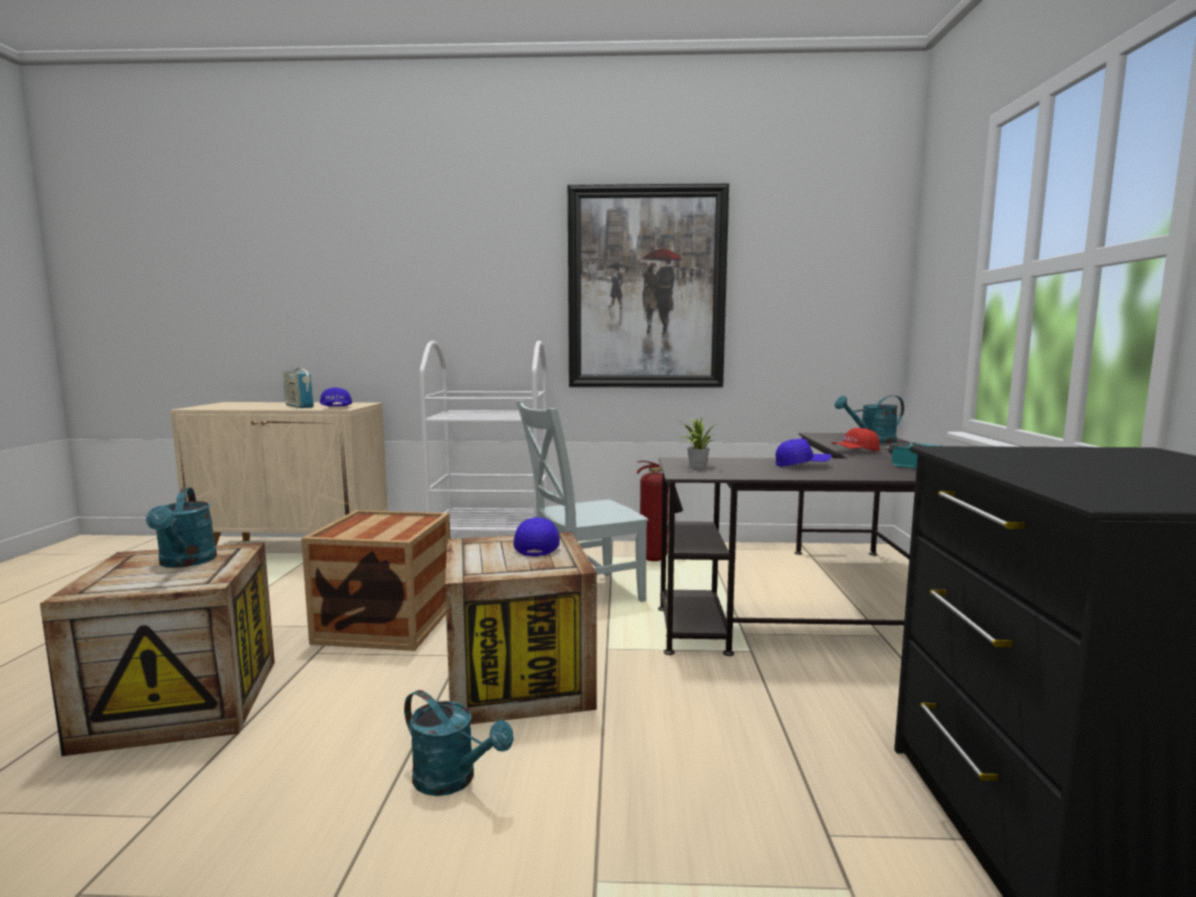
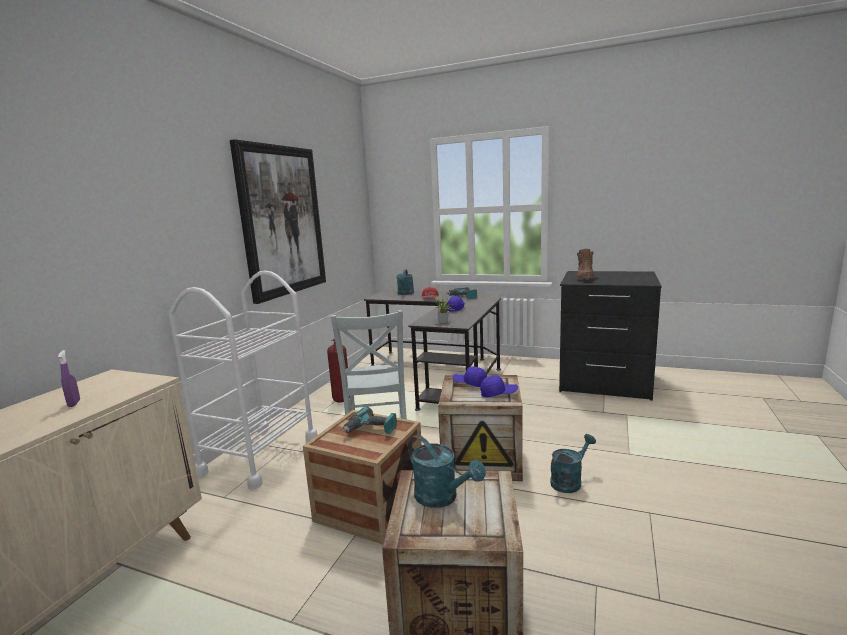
camera: 70 degrees left, 5 degrees up
(185, 562) = (442, 498): turquoise watering can -> turquoise watering can turned 45 degrees clockwise
(299, 406) = (74, 403): radio -> purple spray bottle
(336, 408) = (143, 383): blue cap -> blue cap (498, 394)
(390, 526) = (371, 430): none -> power drill
(1045, 456) = (585, 278): none -> brown boot

